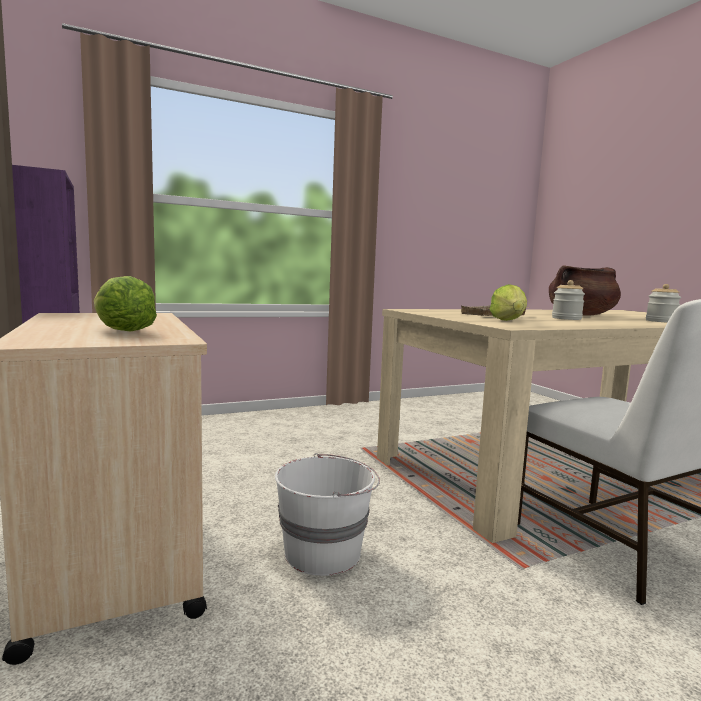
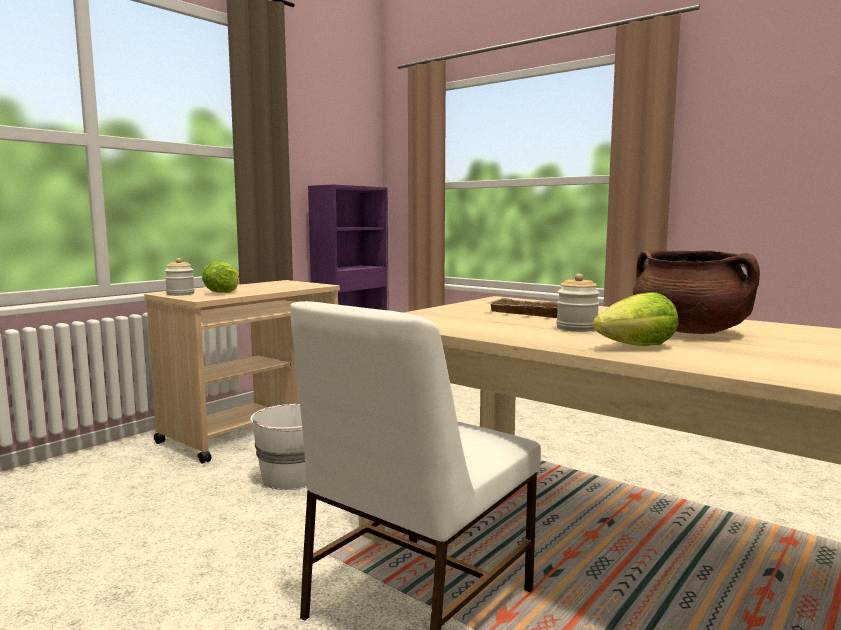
camera: 65 degrees right, 0 degrees up
(508, 321) = (453, 318): lettuce -> lettuce (637, 347)
(661, 321) = (716, 356): jar -> jar (180, 294)

